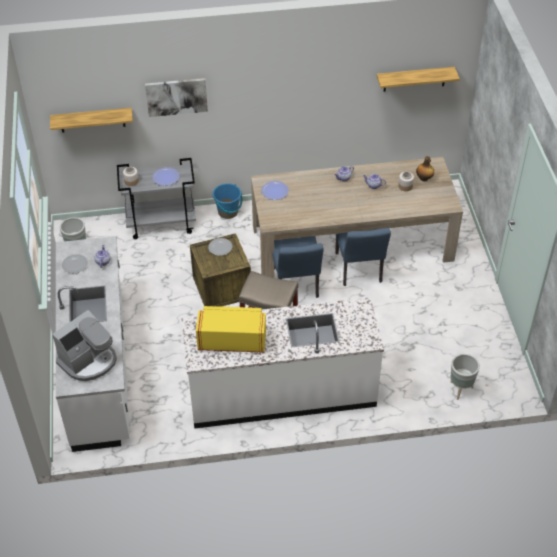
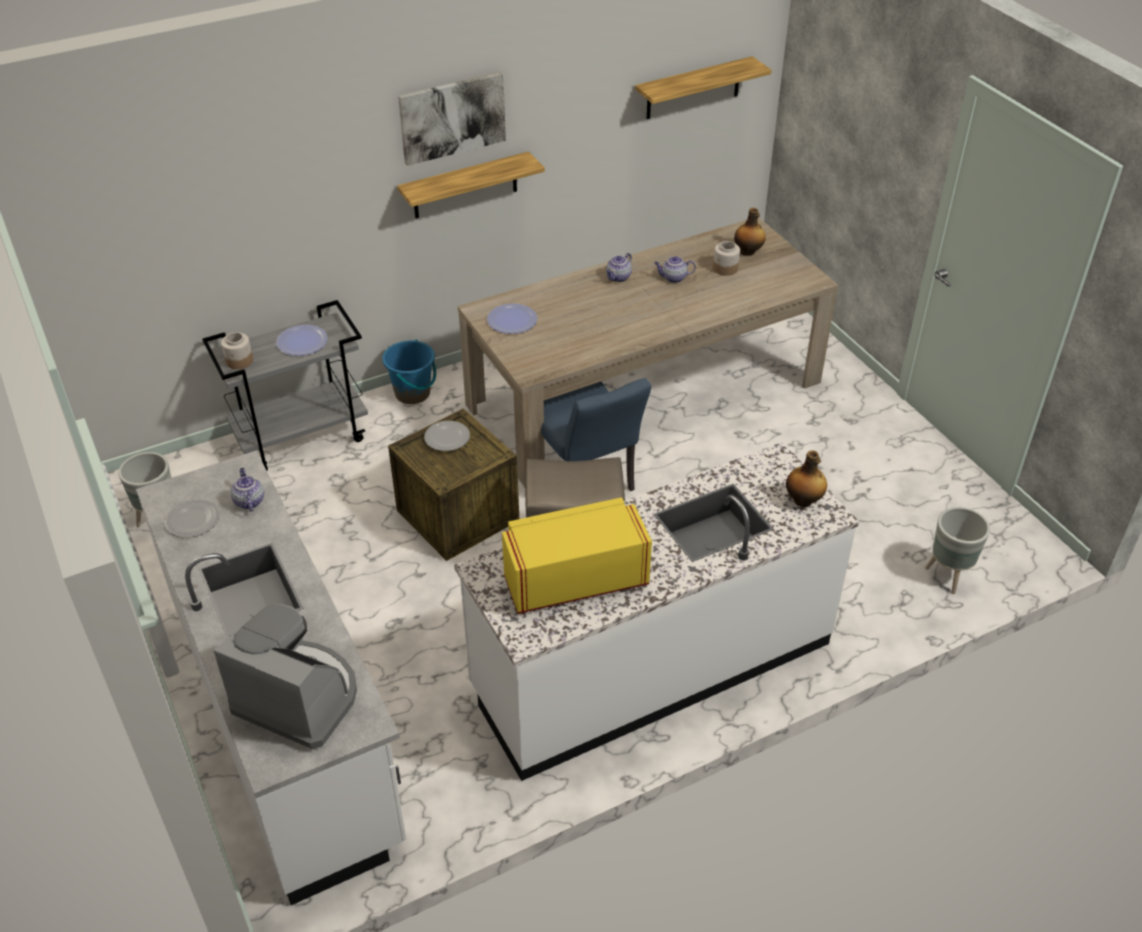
camera: 20 degrees left, 5 degrees down
(89, 361) = (298, 697): coffee machine -> coffee machine turned 90 degrees counterclockwise
(92, 120) = (144, 251): shelf -> shelf (465, 186)
(176, 96) = (299, 177): picture -> picture (452, 117)
(359, 271) = (679, 432): blue chair -> none
(362, 331) = (803, 501): none -> bottle

